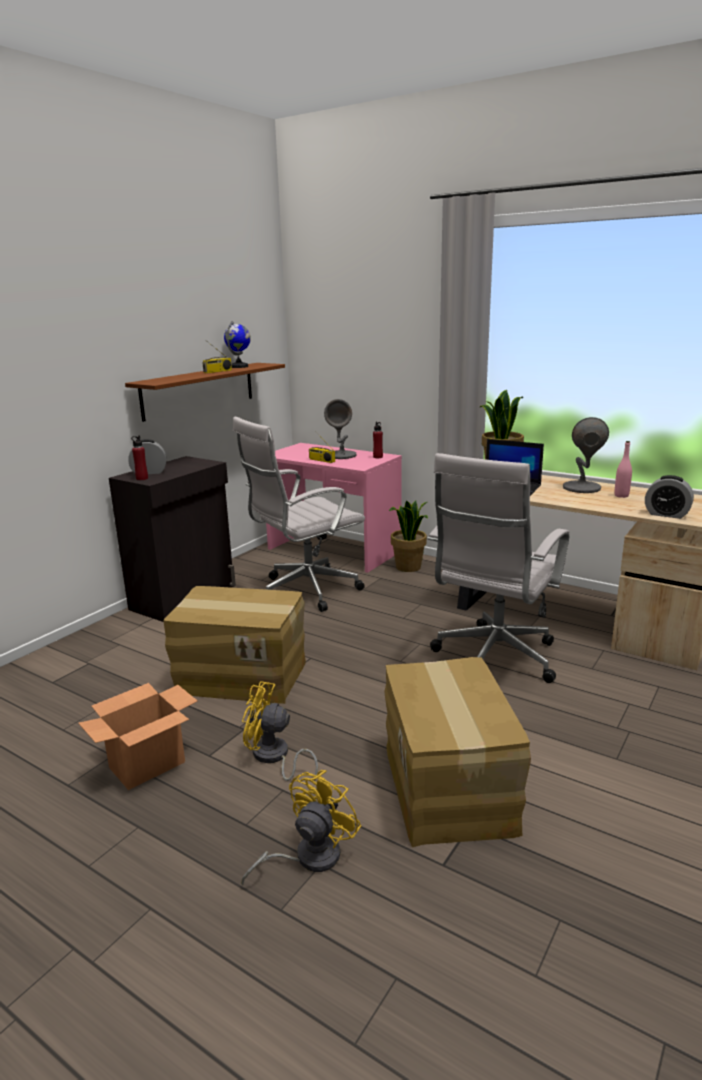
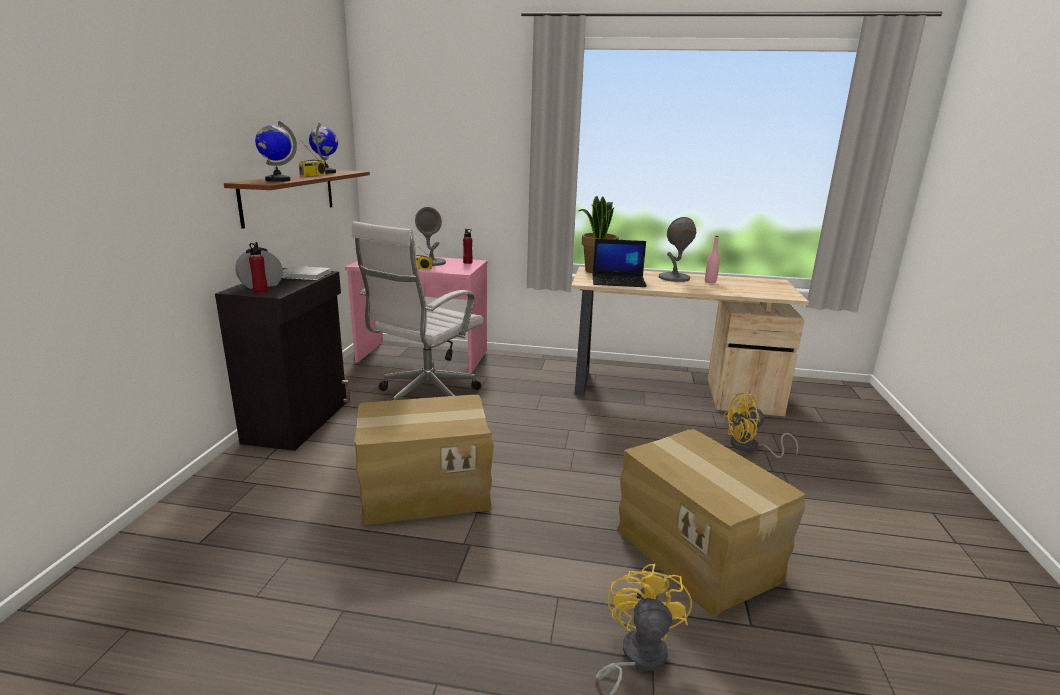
camera: 25 degrees left, 0 degrees up
(148, 764) = (394, 609): cardboard box -> none
(173, 379) = (277, 180): none -> globe
(194, 465) = (305, 275): none -> white book
(274, 758) = (523, 566): yellow fan -> yellow fan (750, 447)
(408, 567) = (504, 364): potted plant -> none
(493, 660) = (640, 433): white office chair -> none
(666, 514) = (760, 293): alarm clock -> none

